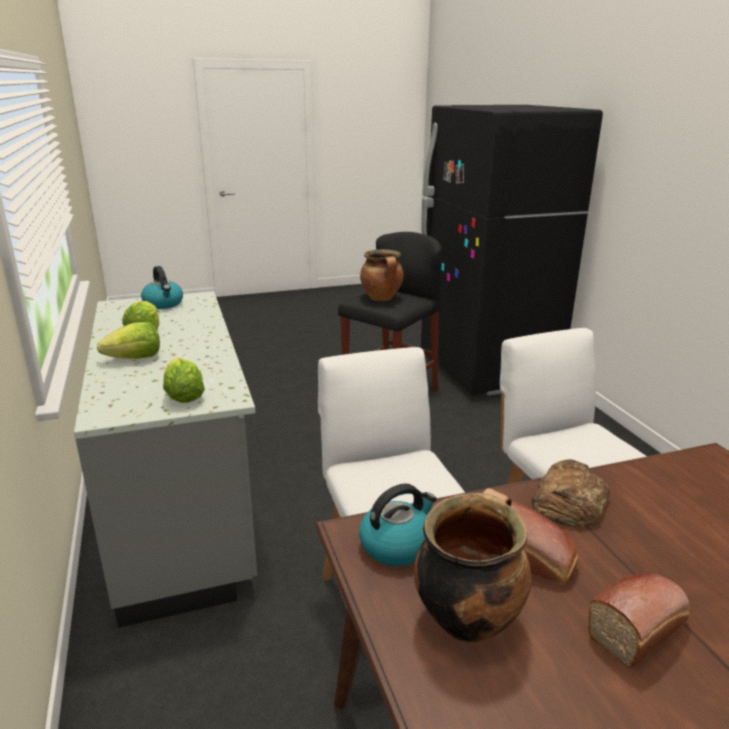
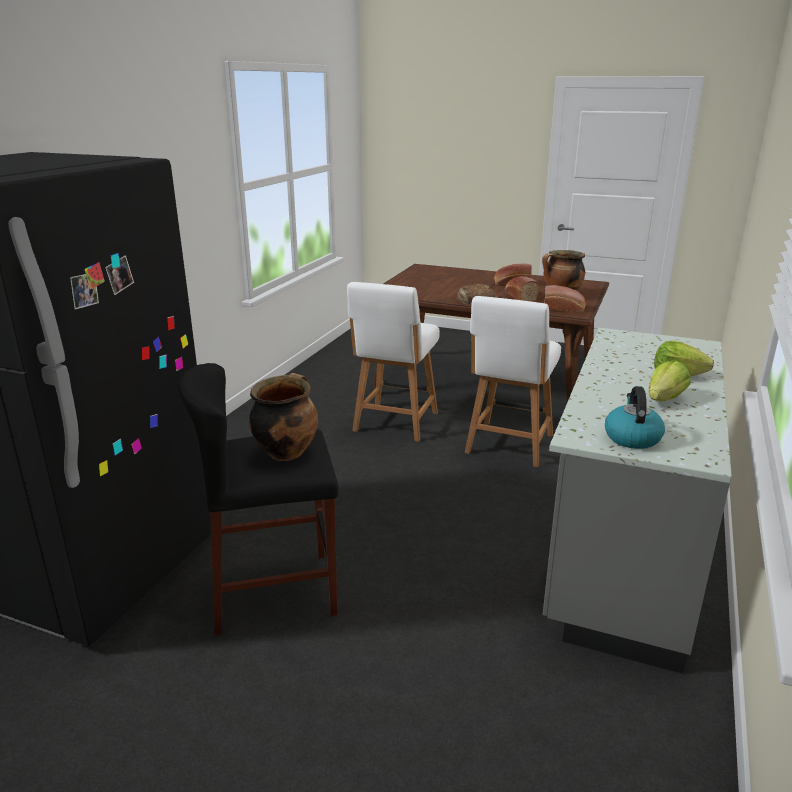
camera: 140 degrees left, 0 degrees up
(183, 396) = (643, 341): lettuce -> none
(397, 545) = (564, 308): kettle -> bread

